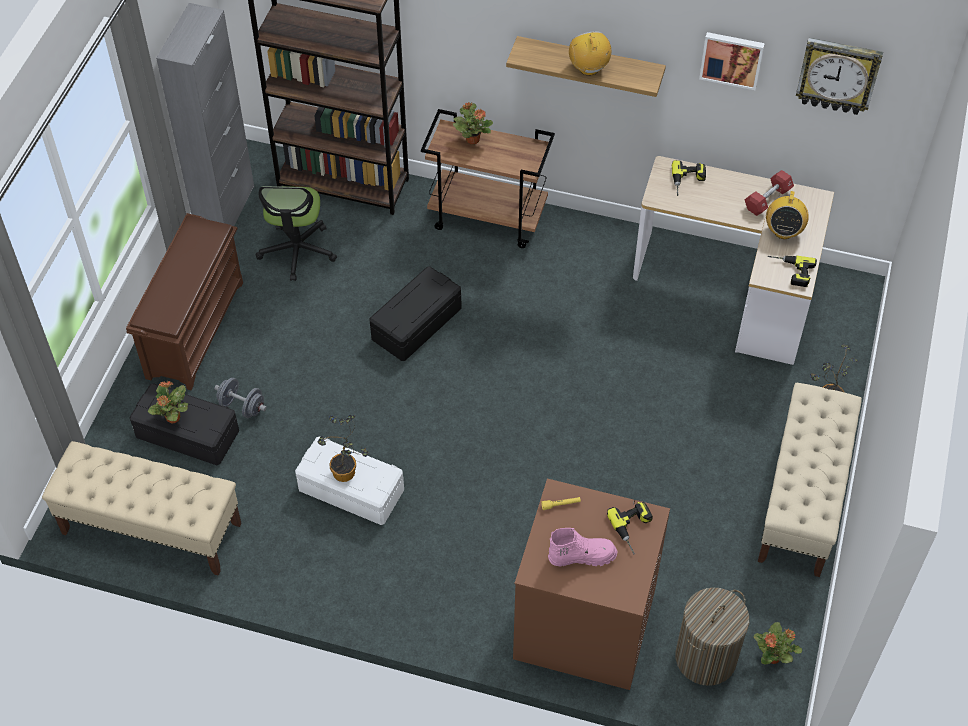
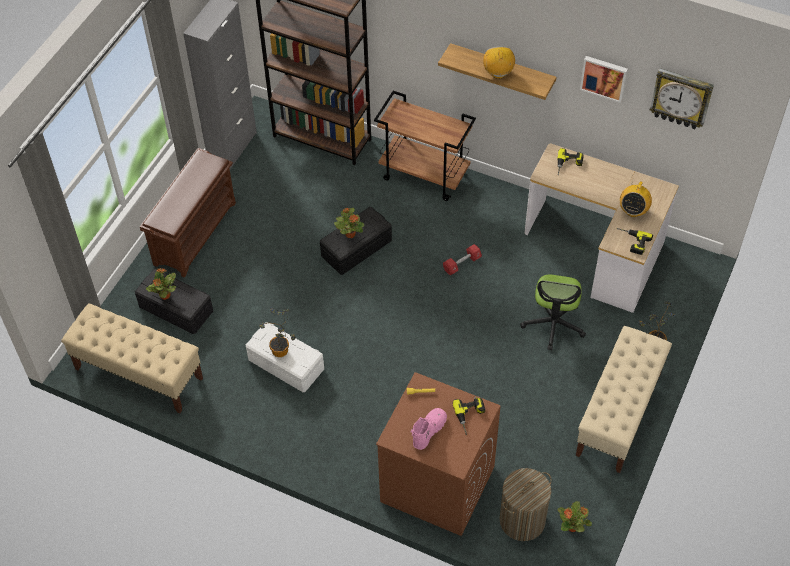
camera: 10 degrees right, 0 degrees up
(242, 406) = (218, 294): grey dumbbell -> none
(297, 251) = (279, 184): office chair -> office chair (553, 324)
(472, 139) = (414, 116): potted plant -> potted plant (350, 234)
(582, 556) = (428, 431): pink boot -> pink boot turned 60 degrees counterclockwise
(767, 199) = (626, 185): red dumbbell -> red dumbbell (462, 264)

